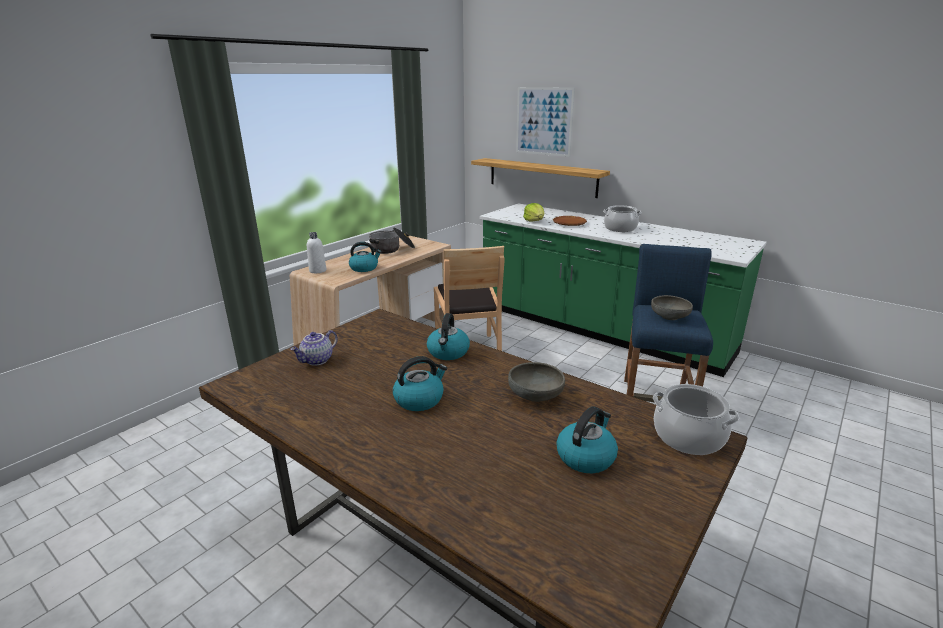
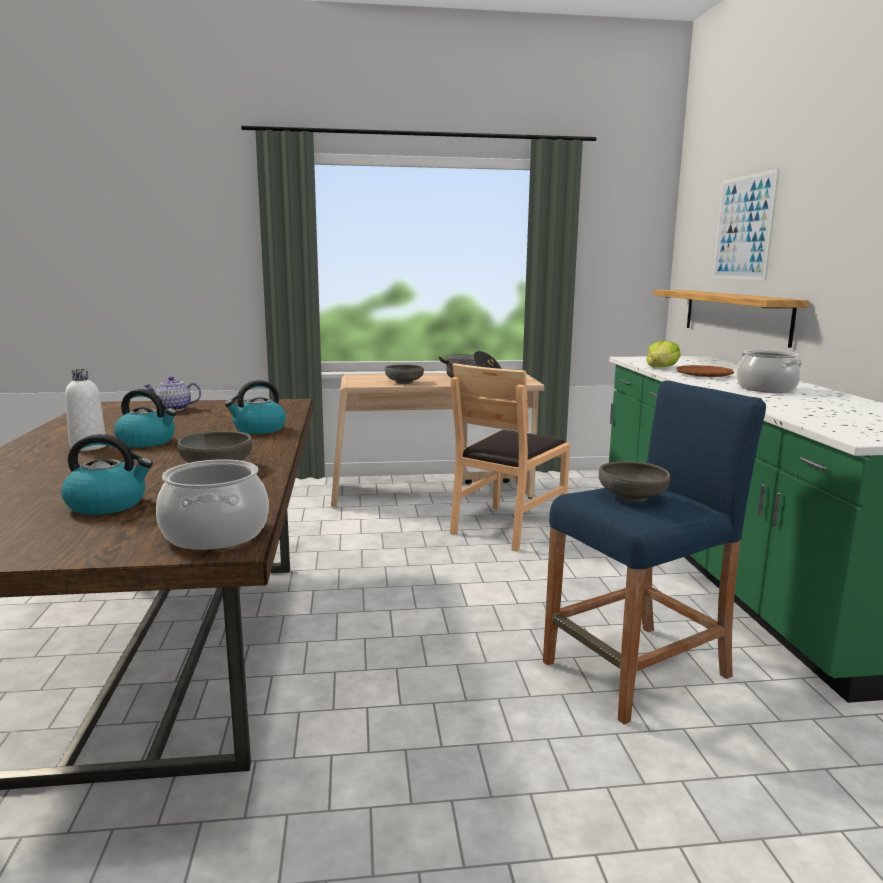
camera: 45 degrees right, 10 degrees down
(318, 270) = (363, 377): white bottle -> white bottle (88, 447)
(364, 268) = (404, 382): kettle -> grey bowl

